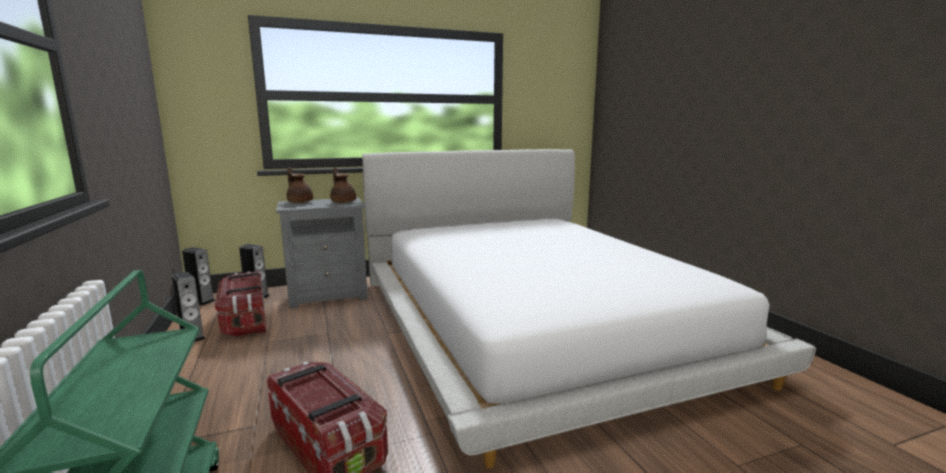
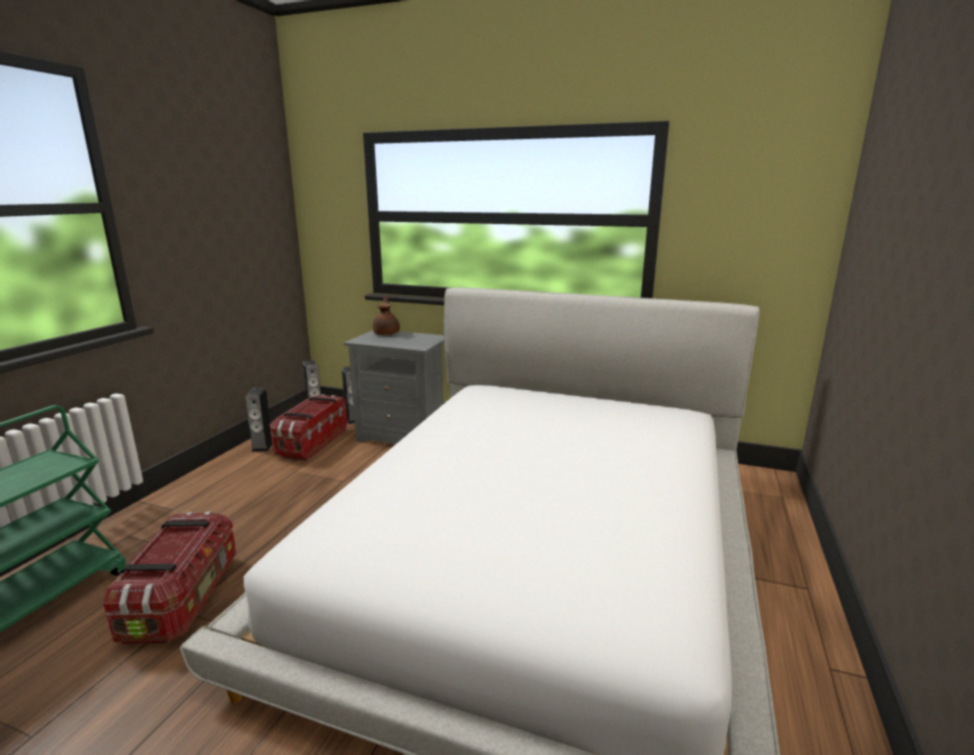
camera: 40 degrees right, 5 degrees up
(343, 202) = (419, 341): brown teapot -> none

